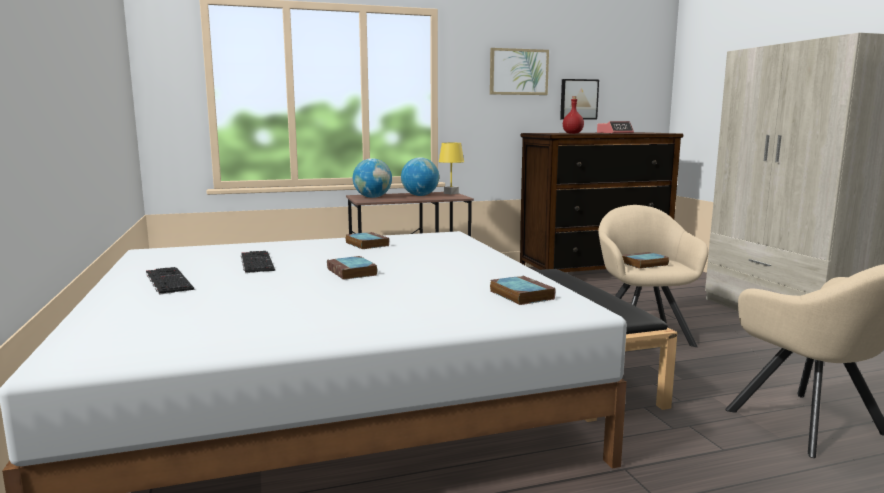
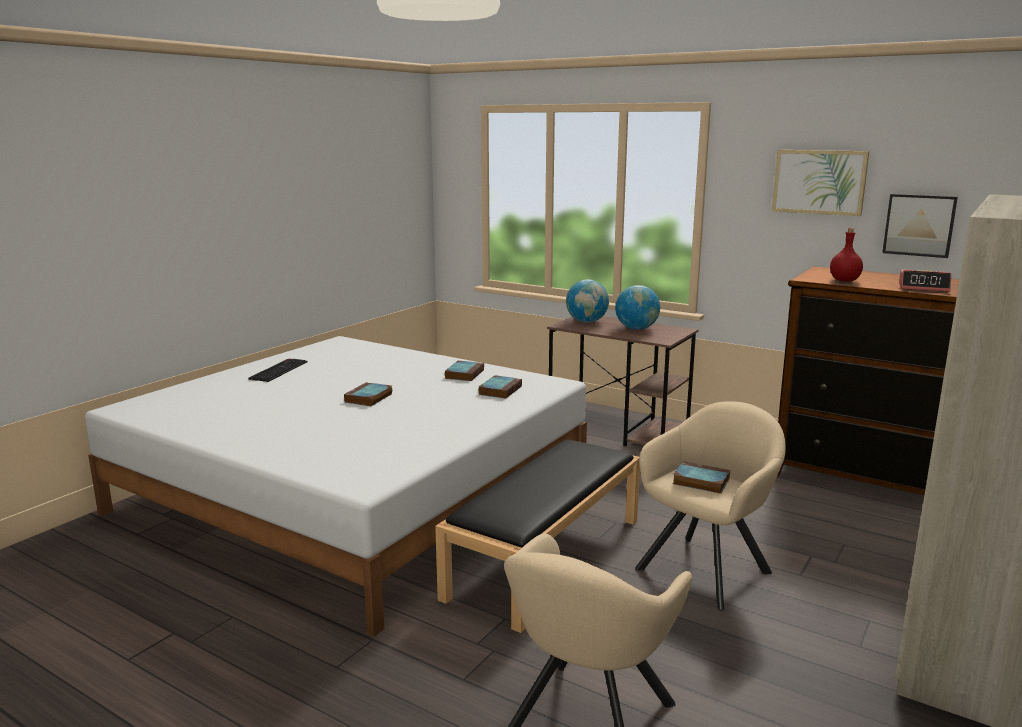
camera: 50 degrees right, 5 degrees up
(255, 262) = (355, 369): keyboard -> none
(451, 193) = (679, 332): yellow table lamp -> none
(520, 295) = (380, 457): book -> book (500, 390)

